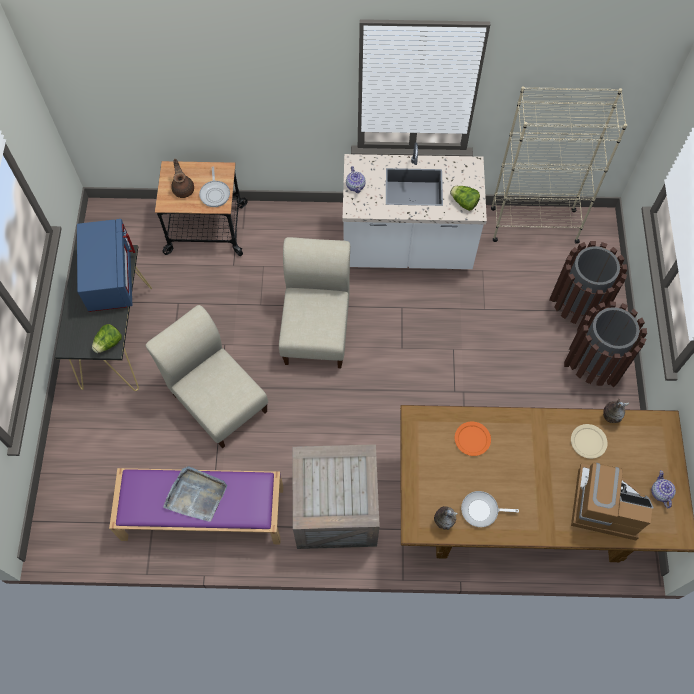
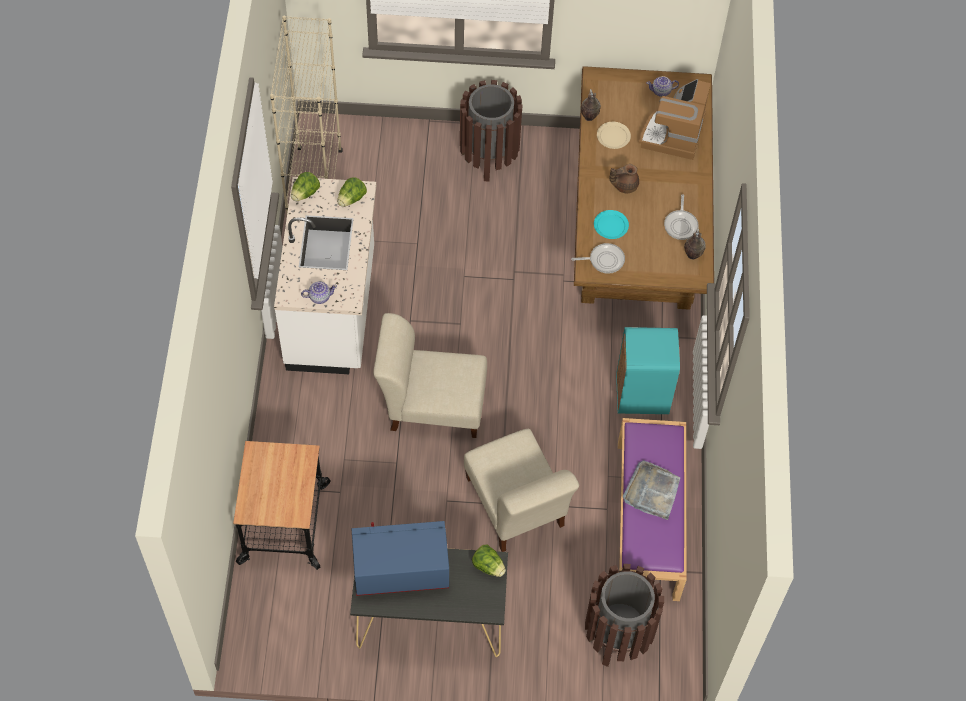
camera: 90 degrees left, 5 degrees down
(183, 189) = (279, 496): brown teapot -> brown teapot (624, 185)
(215, 193) = (289, 462): frying pan -> frying pan (604, 260)
(218, 399) = (516, 507): beige chair -> beige chair turned 75 degrees counterclockwise
(334, 509) = (642, 395): crate -> turquoise trash can
(465, 167) = (305, 193): none -> lettuce
(472, 439) = (611, 225): orange plate -> turquoise plate
(576, 307) = (421, 162): brown trash can -> brown trash can (618, 635)

